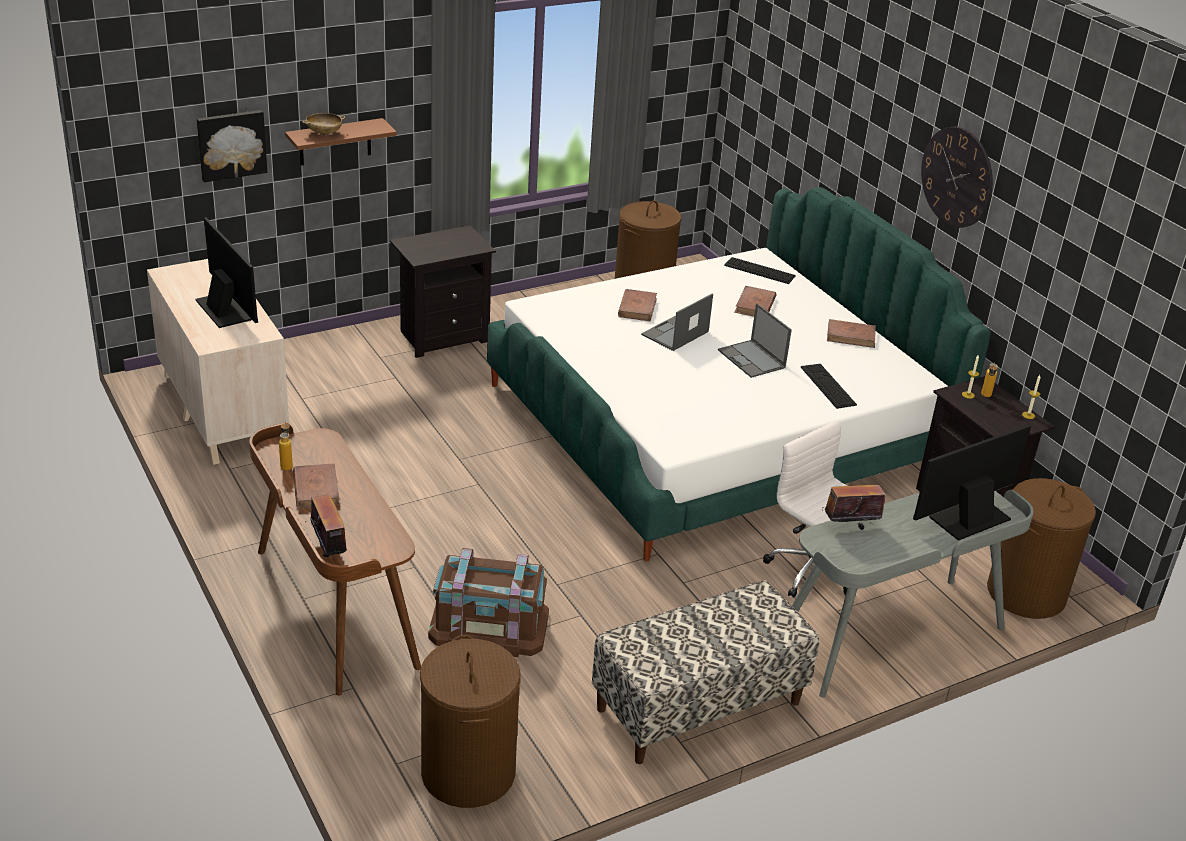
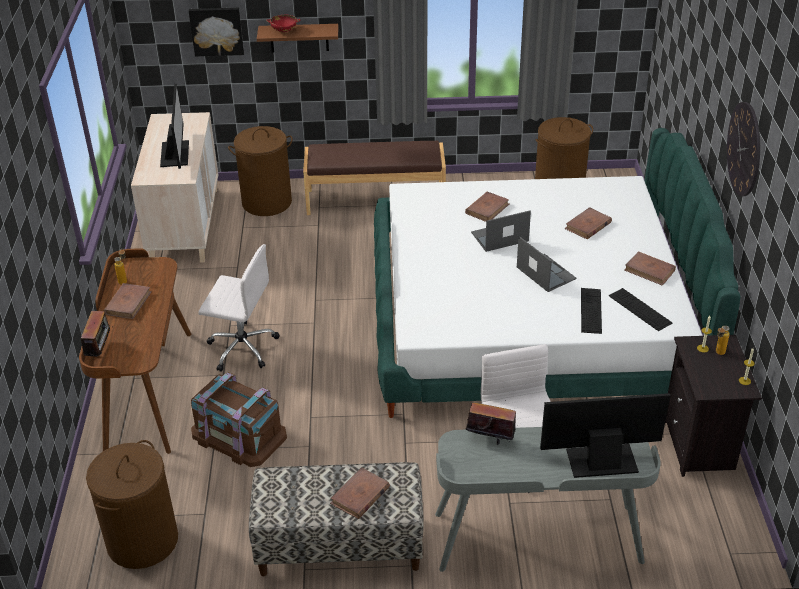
camera: 30 degrees right, 5 degrees up
(324, 133) = (284, 30): beige bowl -> red bowl
(412, 531) = (241, 347): none -> white office chair
(442, 336) = (375, 199): black nightstand -> brown bench
(736, 629) = (360, 496): none -> brown book
(752, 359) = (545, 273): laptop -> laptop turned 150 degrees clockwise
(759, 270) = (618, 196): keyboard -> keyboard (640, 309)
(1026, 594) = (689, 539): brown laundry basket -> brown laundry basket (266, 202)

